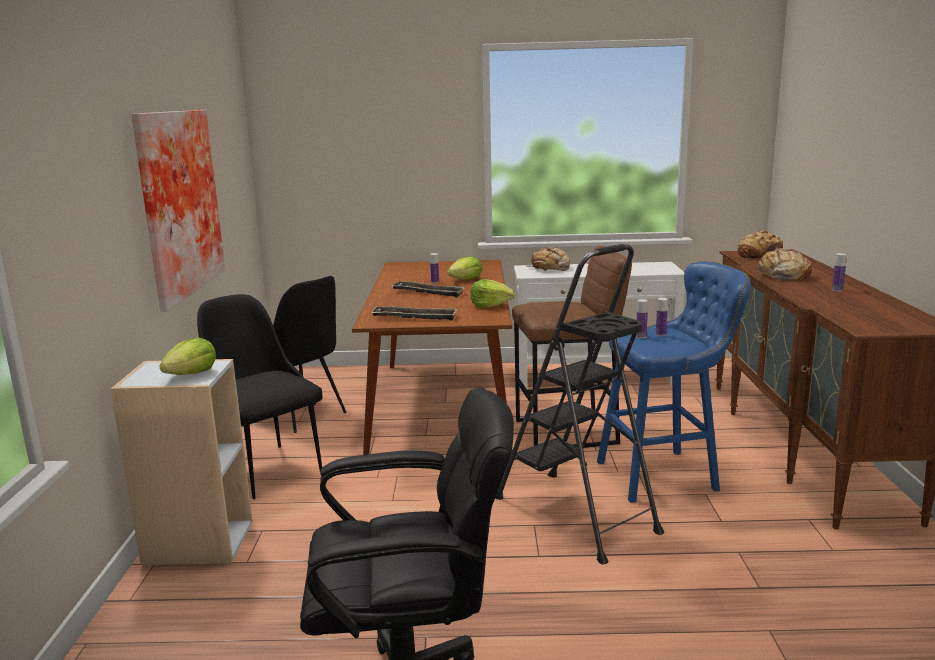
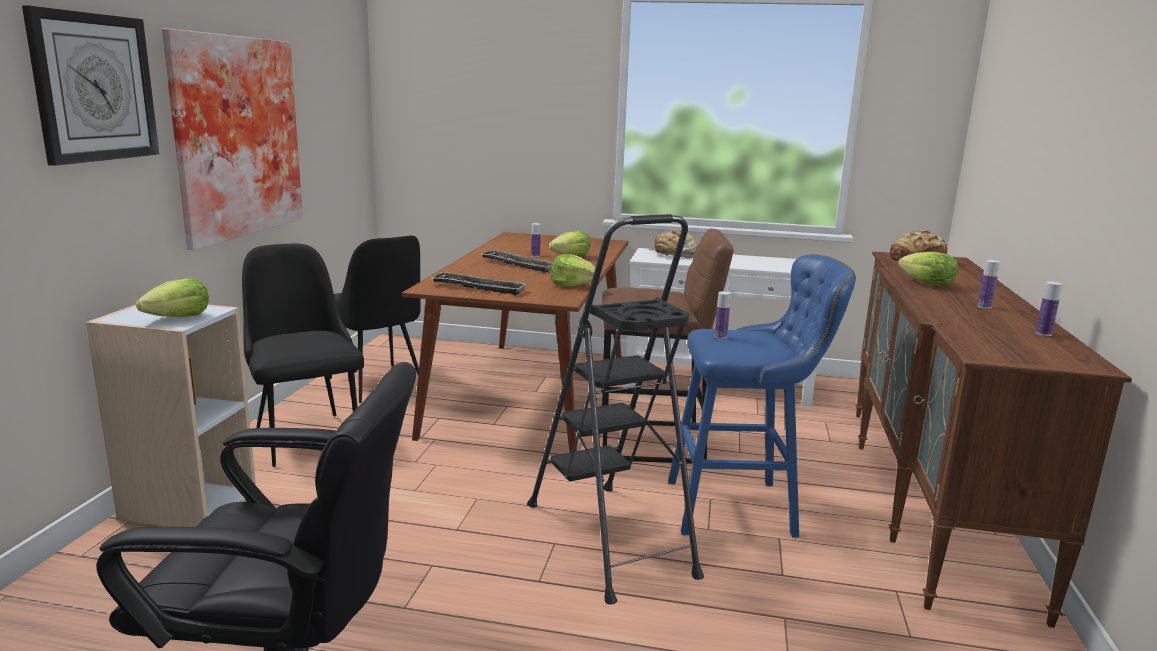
camera: 10 degrees right, 0 degrees up
(94, 175) = (94, 87): none -> wall clock
(660, 334) = (746, 337): bottle -> bottle (1043, 333)
(782, 275) = (927, 284): bread -> lettuce

